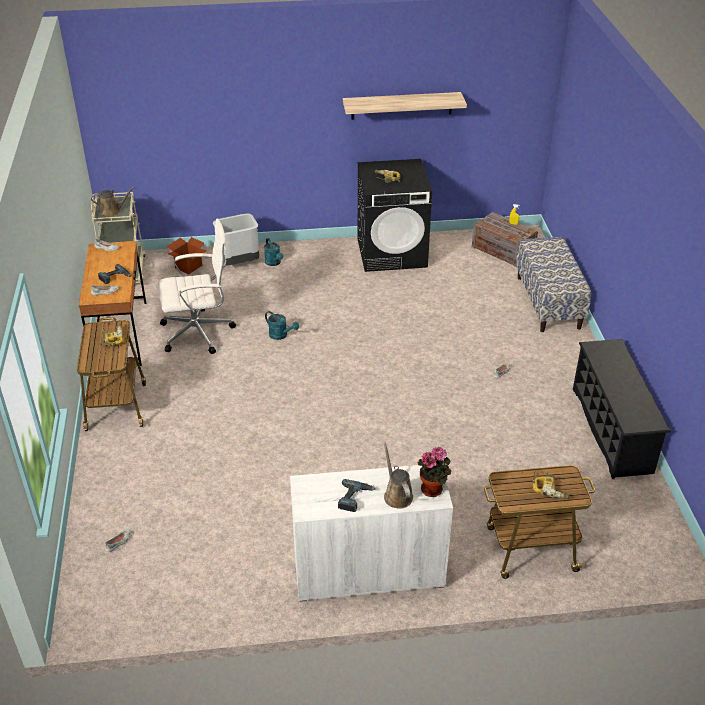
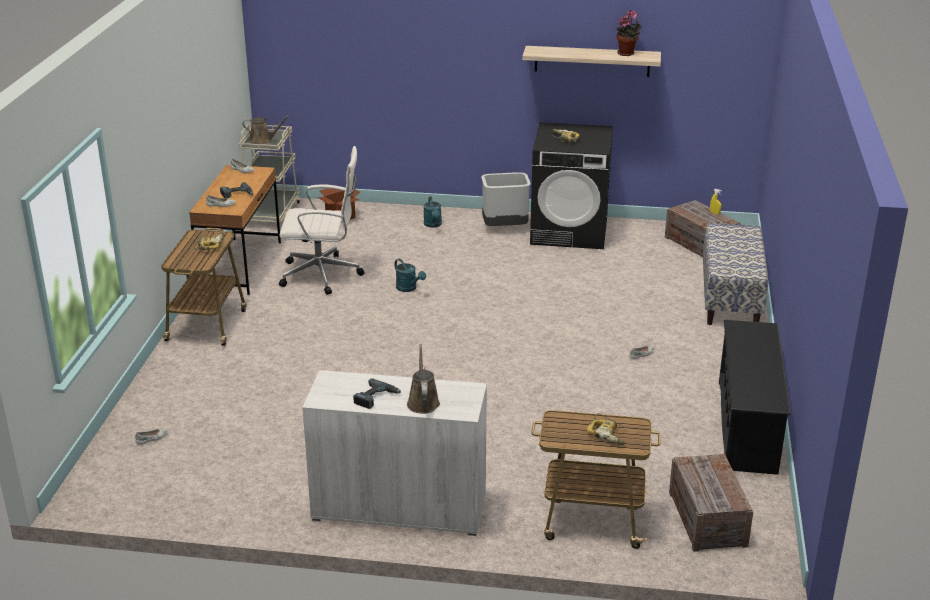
camera: 15 degrees right, 10 degrees down
(239, 262) = (395, 220): grey trash can -> grey trash can (505, 227)
(433, 489) = (465, 403): potted plant -> potted plant (627, 53)
(619, 530) = (707, 519): none -> crate

